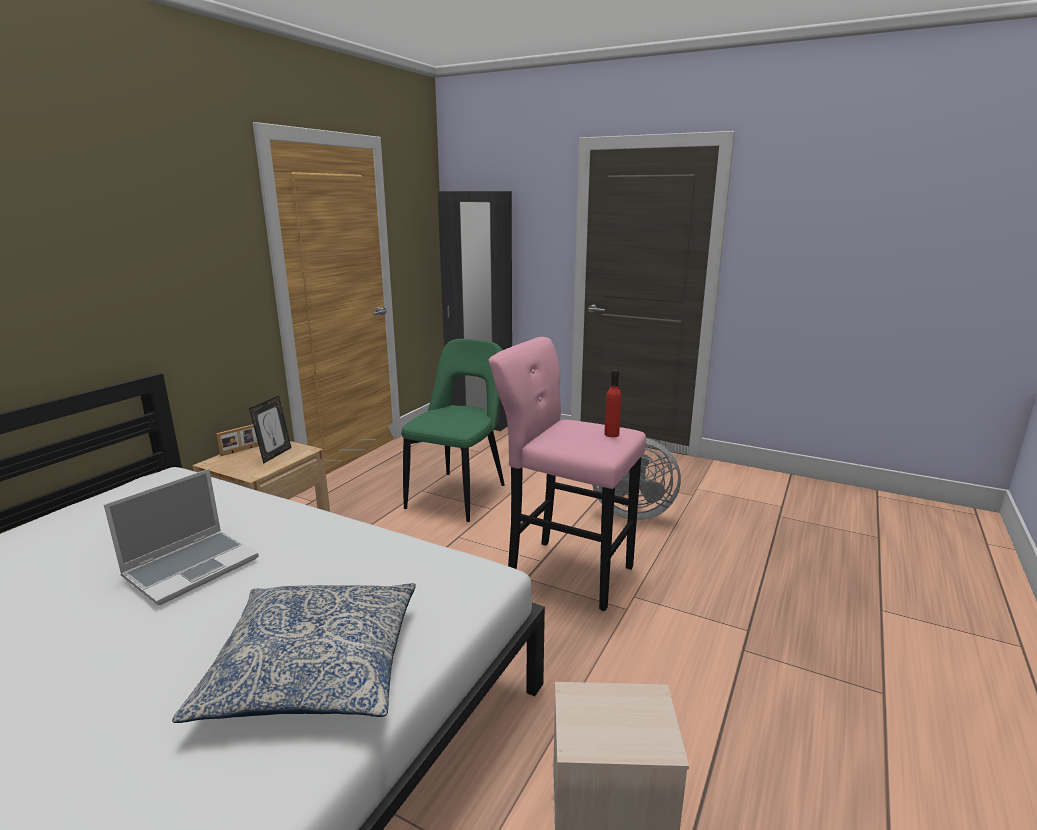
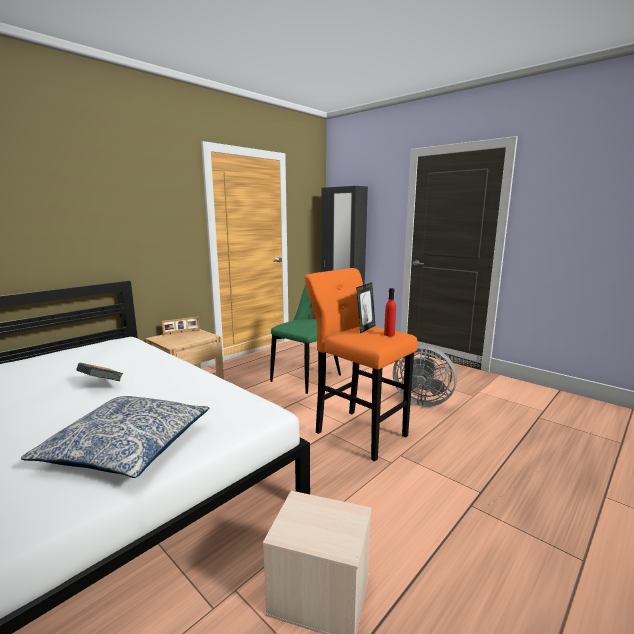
camera: 15 degrees right, 5 degrees down
(192, 567) = (101, 385): laptop -> book
(274, 455) = (192, 337): picture frame -> picture frame (365, 329)
(565, 571) = (357, 432): pink stool -> orange stool

